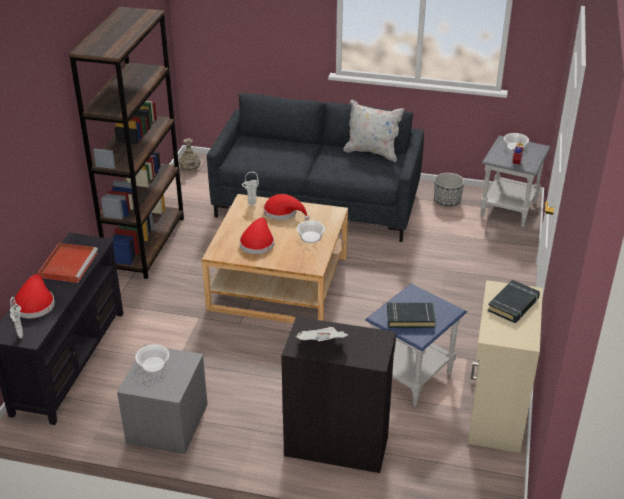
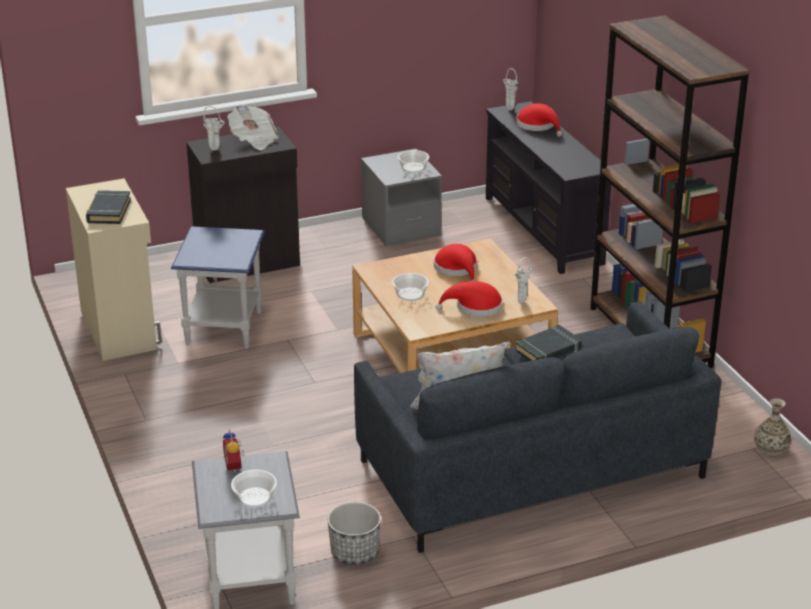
camera: 145 degrees right, 5 degrees down
(68, 264) = (565, 153): red tray -> none
(369, 345) = (215, 150): none -> white vase
(410, 318) = (221, 242): black book -> black book (548, 350)

